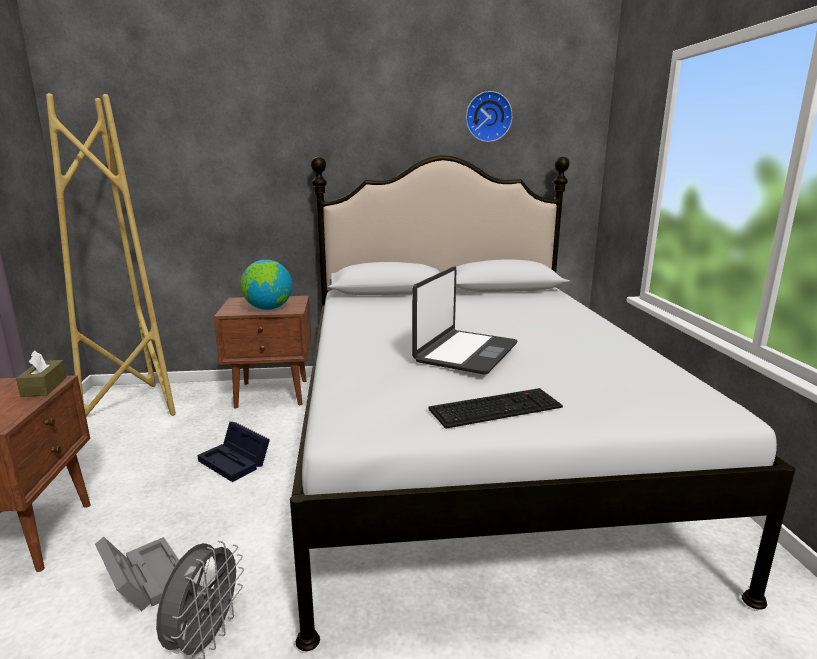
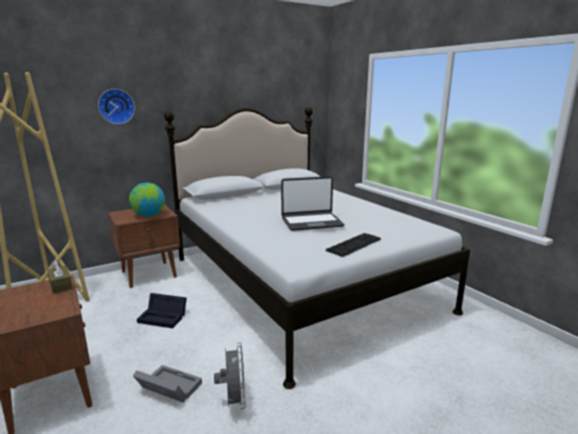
camera: 25 degrees left, 0 degrees up
(465, 353) = (311, 222): laptop -> laptop turned 75 degrees clockwise
(488, 117) = (266, 84): wall clock -> wall clock (116, 106)

